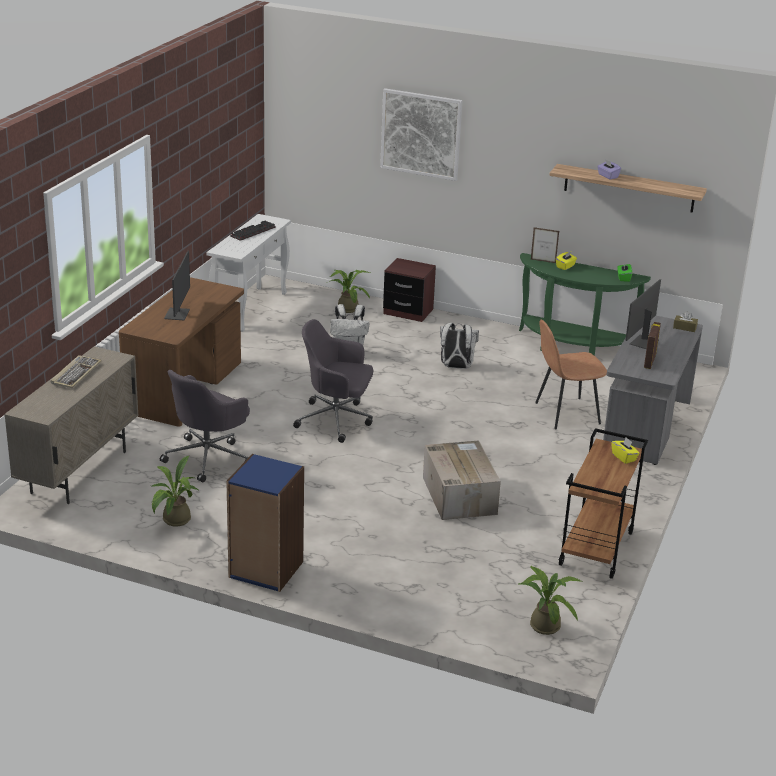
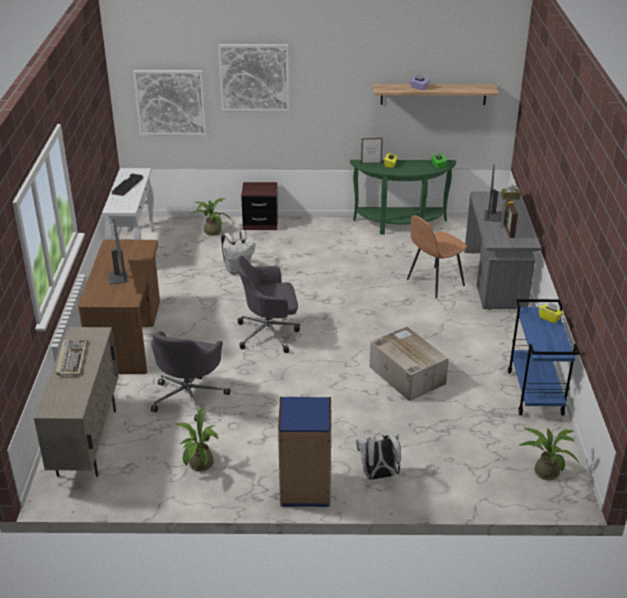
camera: 20 degrees left, 5 degrees up
(326, 148) = (170, 102): none -> picture
(456, 367) = (328, 263): white backpack -> white backpack (378, 476)
(596, 549) = (535, 393): brown cart -> blue cart

